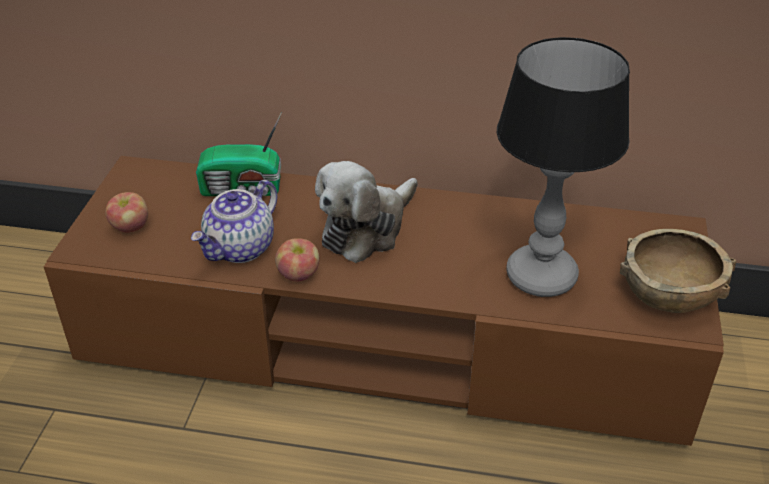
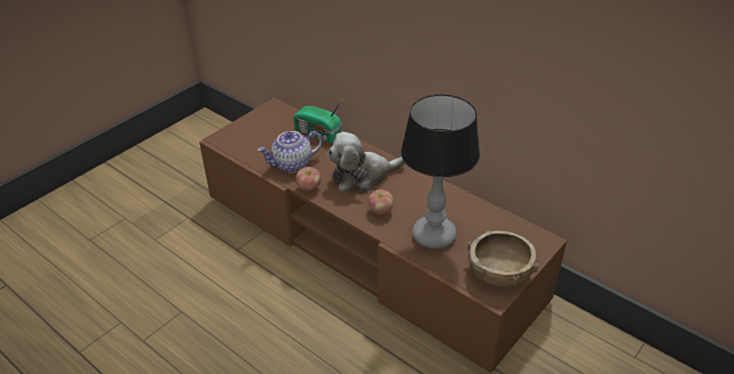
camera: 30 degrees right, 0 degrees up
(131, 227) = (250, 136): apple -> apple (381, 211)

